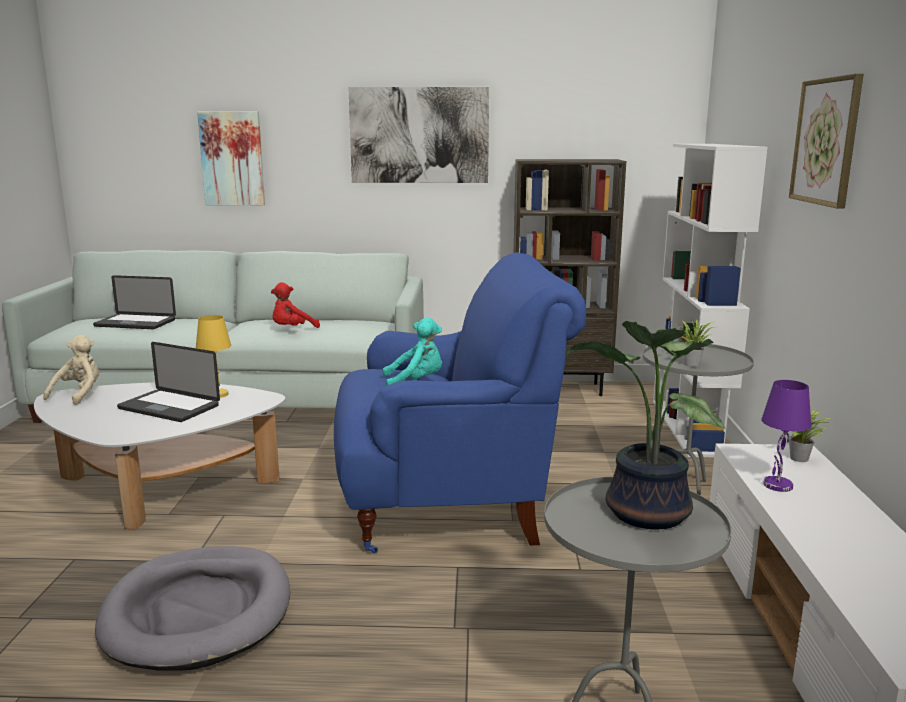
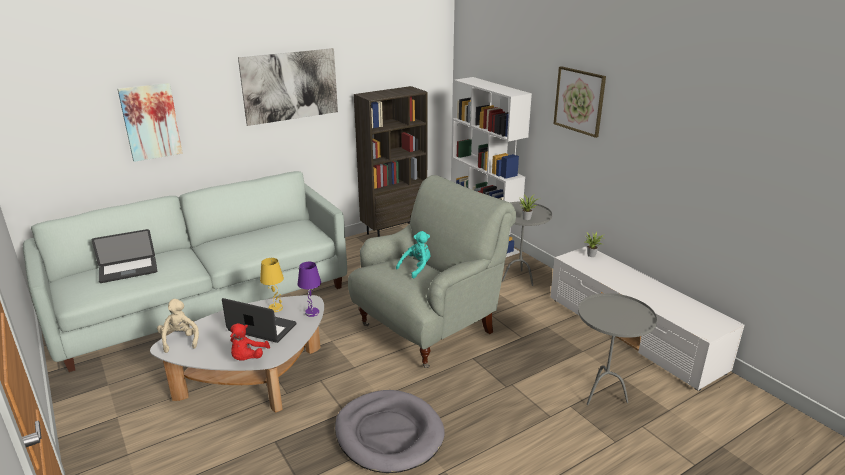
camera: 35 degrees left, 10 degrees up
(169, 407) = (262, 328): laptop -> laptop turned 150 degrees counterclockwise
(292, 330) = (257, 245): red plush toy -> red plush toy (248, 358)
(447, 506) = (428, 328): blue armchair -> grey armchair
(642, 513) = (614, 310): potted plant -> none
(778, 486) = (599, 272): purple table lamp -> purple table lamp (312, 313)

